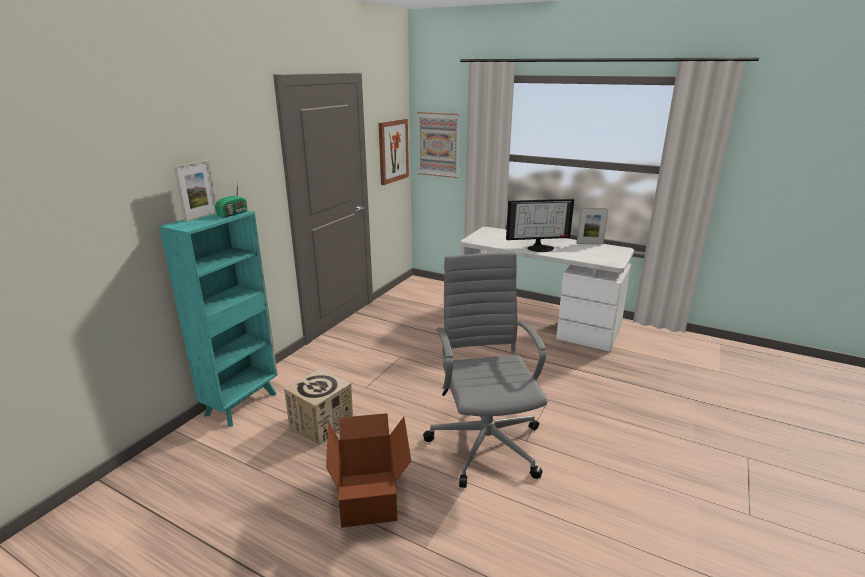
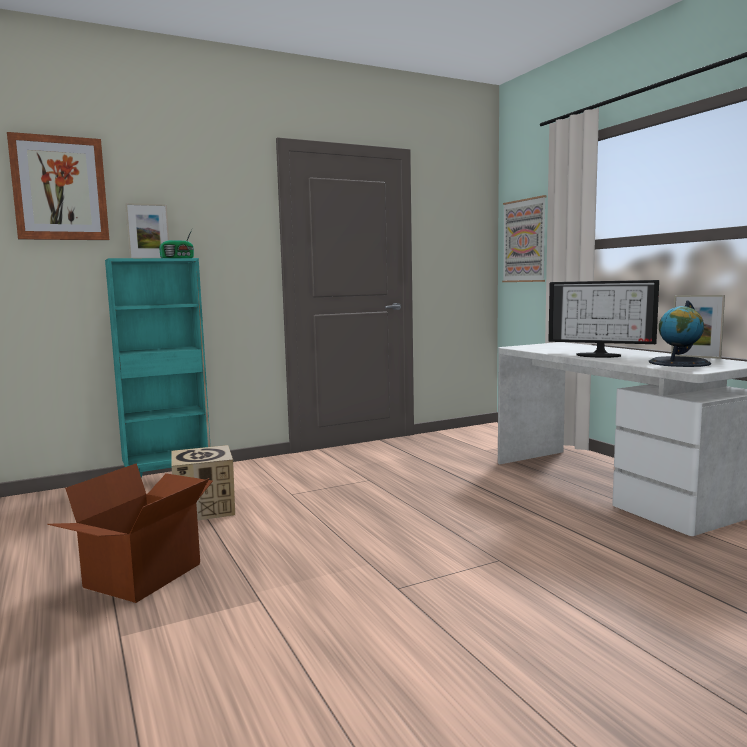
camera: 35 degrees right, 15 degrees down
(393, 151) = (462, 249): picture -> picture (60, 189)
(485, 442) = (343, 573): grey office chair -> none
(594, 254) = (679, 363): none -> globe

